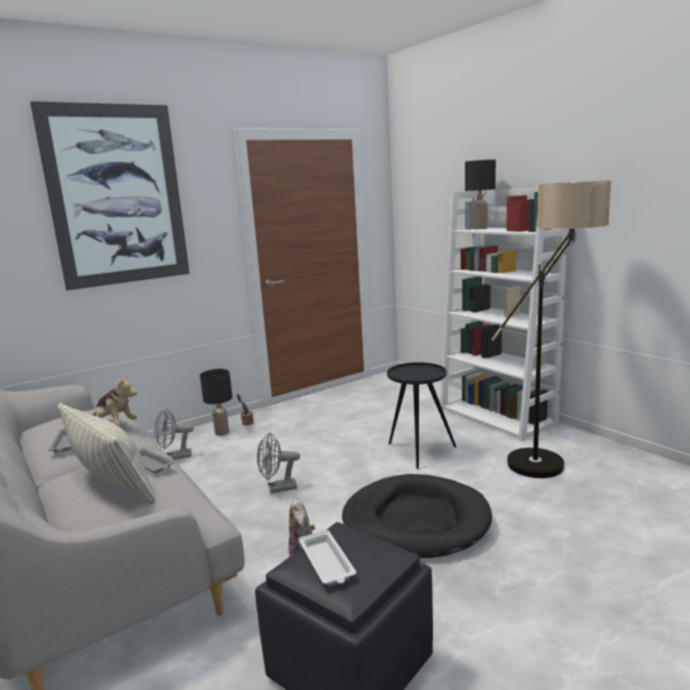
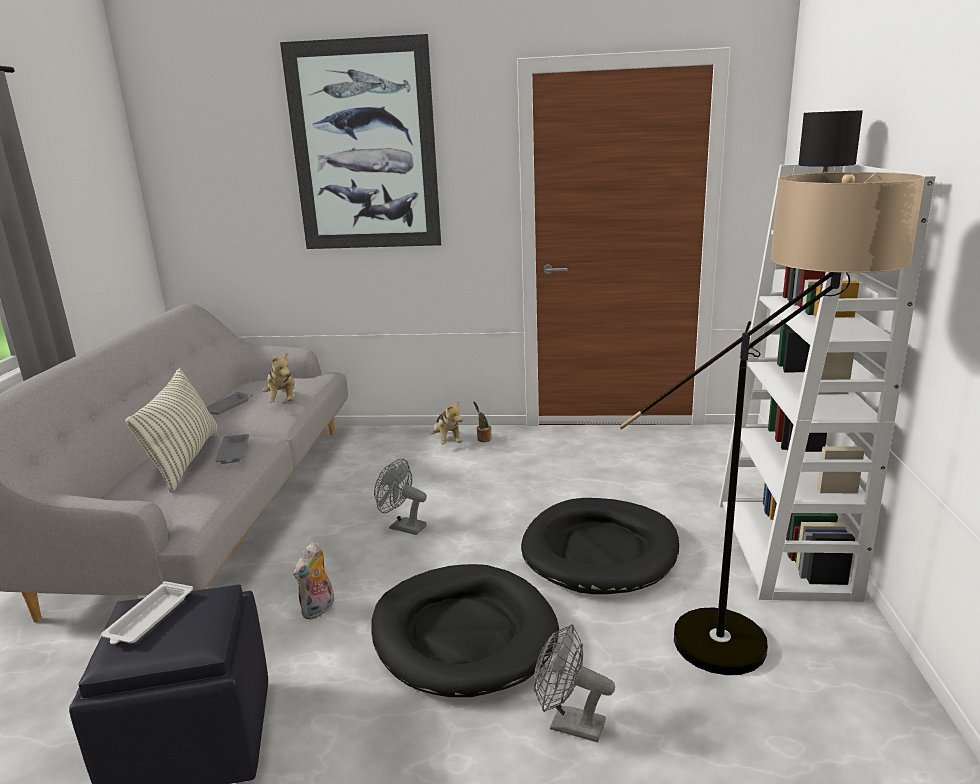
camera: 40 degrees right, 5 degrees up
(175, 457) = (375, 453): grey fan -> grey fan (568, 724)
(221, 432) = (447, 441): black table lamp -> plush toy
(418, 451) = (600, 551): black side table -> black dog bed

